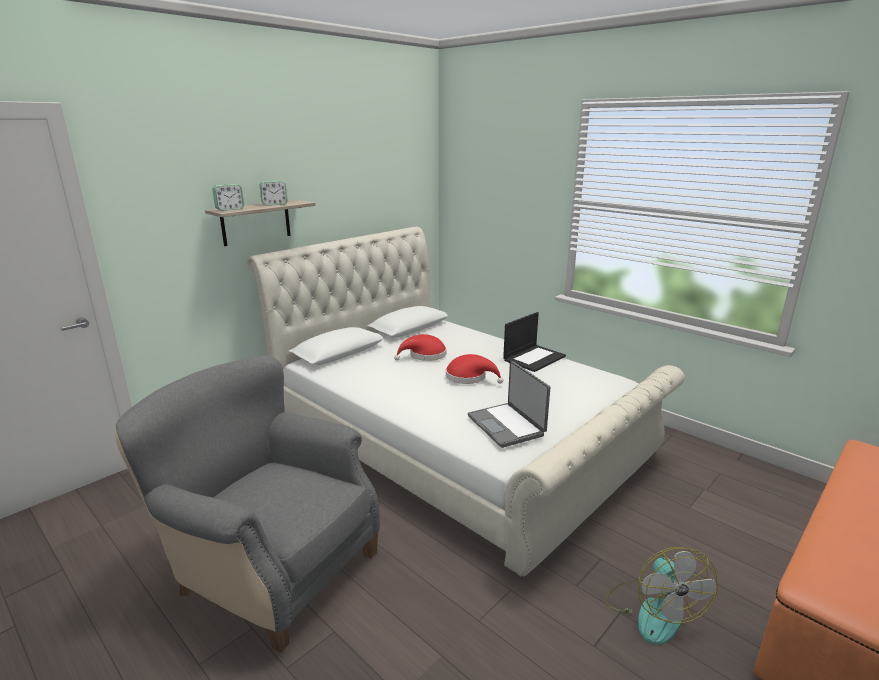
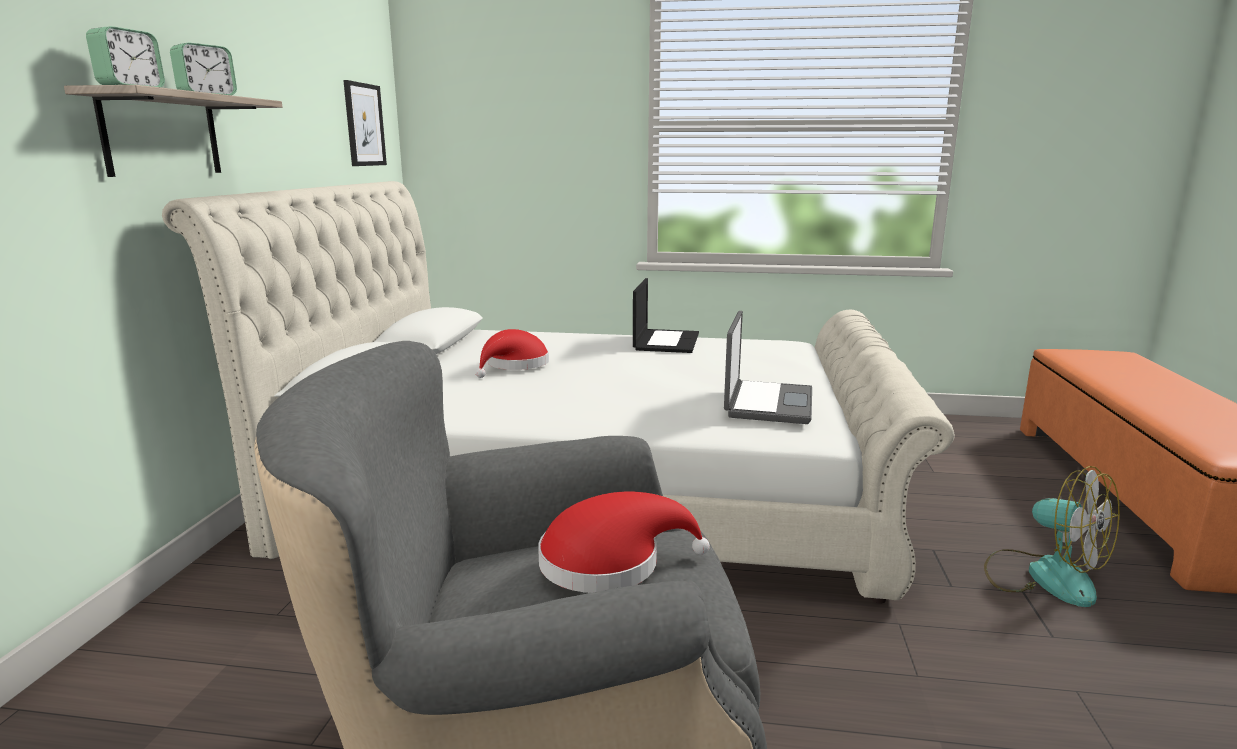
camera: 35 degrees left, 5 degrees down
(405, 193) = (364, 125): none -> picture
(469, 377) = (624, 372): red hat -> red hat (609, 562)
(507, 425) = (767, 403): laptop -> laptop turned 105 degrees counterclockwise

